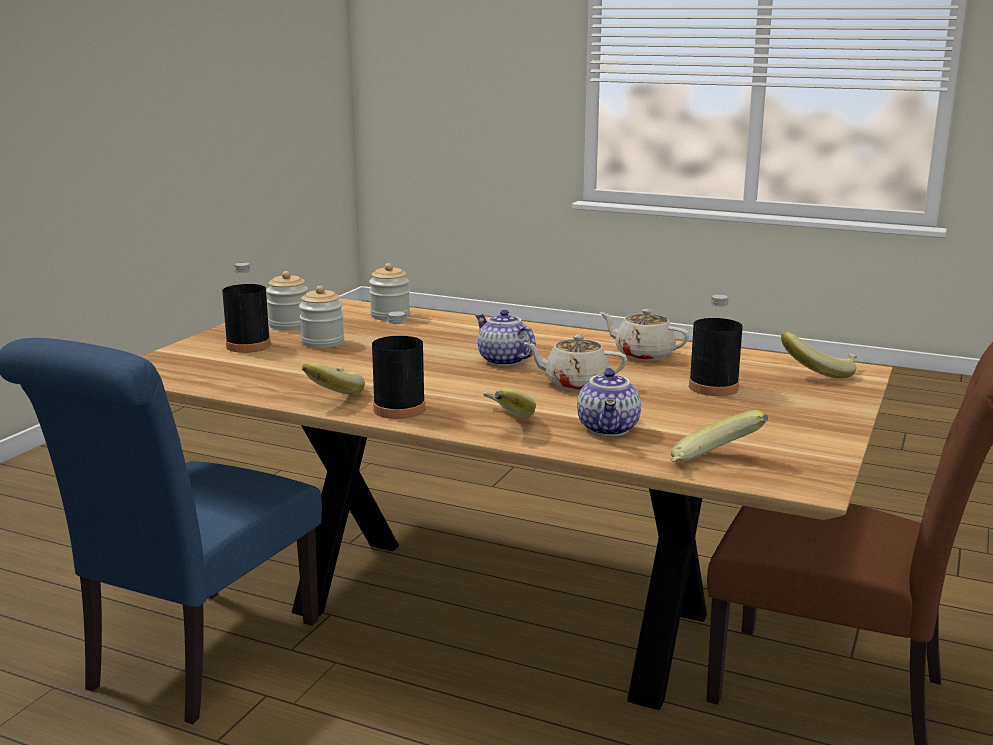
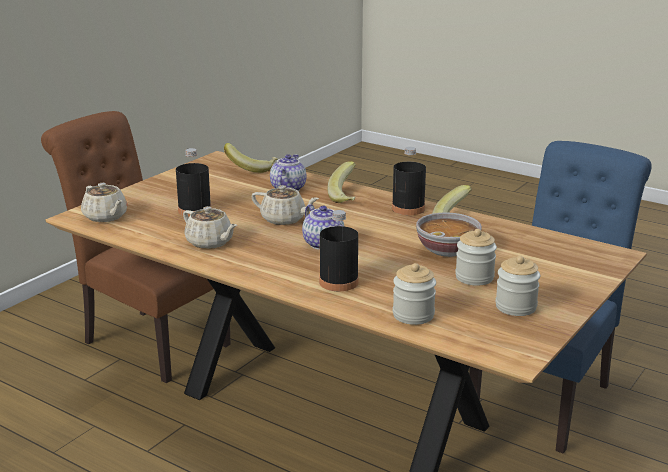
camera: 170 degrees left, 5 degrees up
(248, 346) = (540, 278): black bottle -> black bottle (338, 282)
(347, 364) = (447, 250): none -> bowl
(819, 372) = (106, 217): banana -> beige teapot

